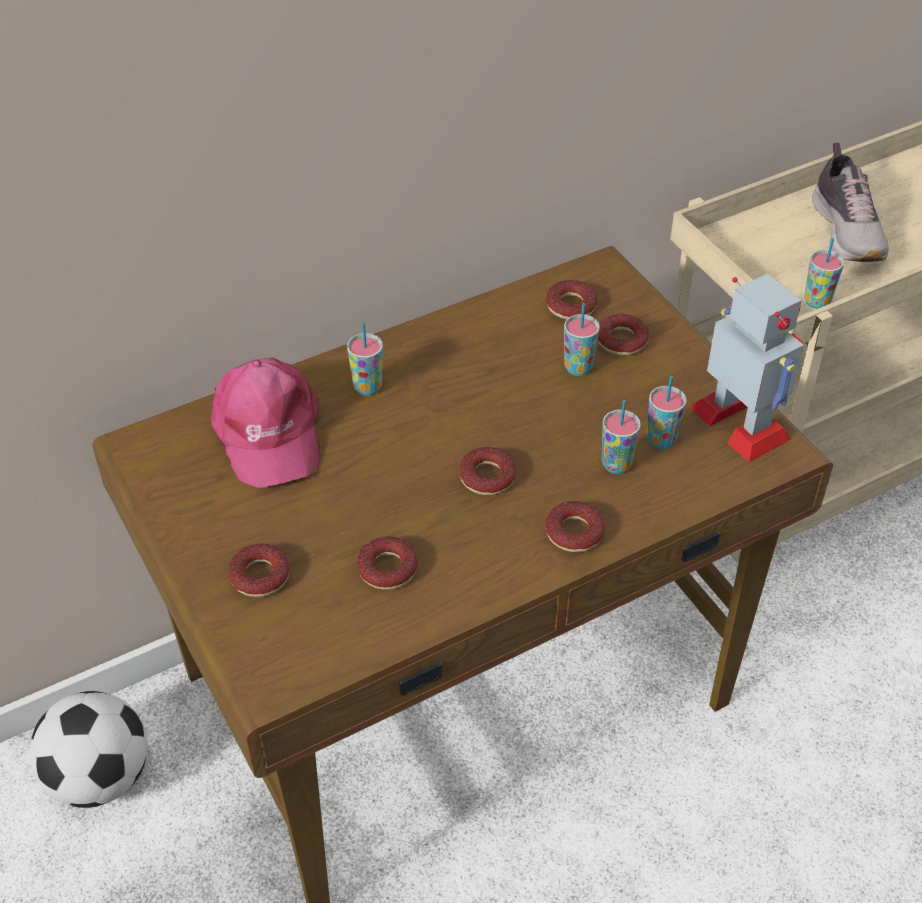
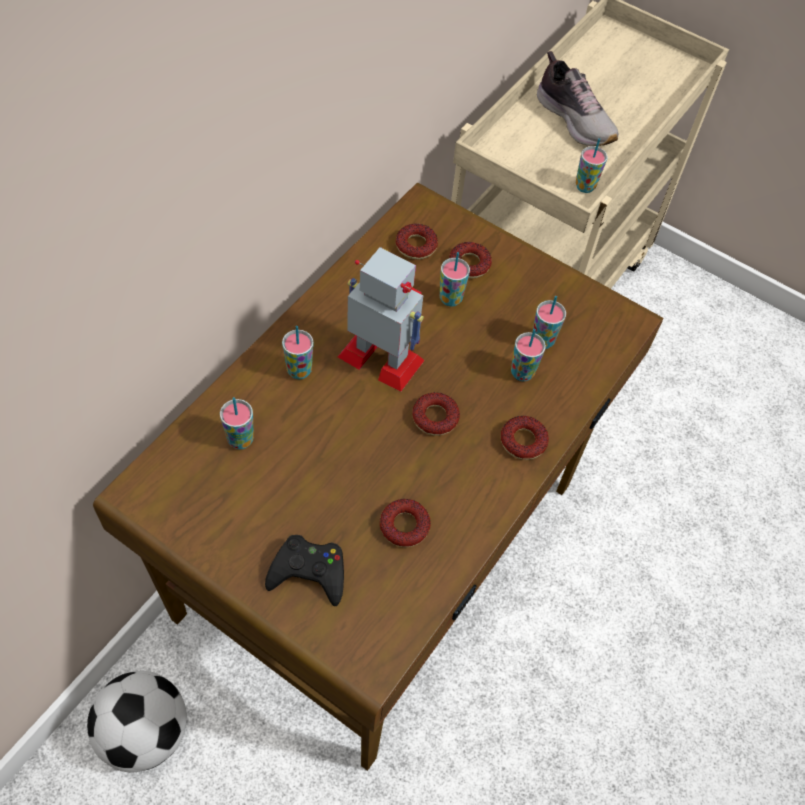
camera: 30 degrees left, 10 degrees up
(260, 576) = (309, 572): donut -> black game controller
(267, 431) = (240, 440): pink cap -> cup
(740, 424) = (589, 307): toy robot -> toy robot (382, 359)

